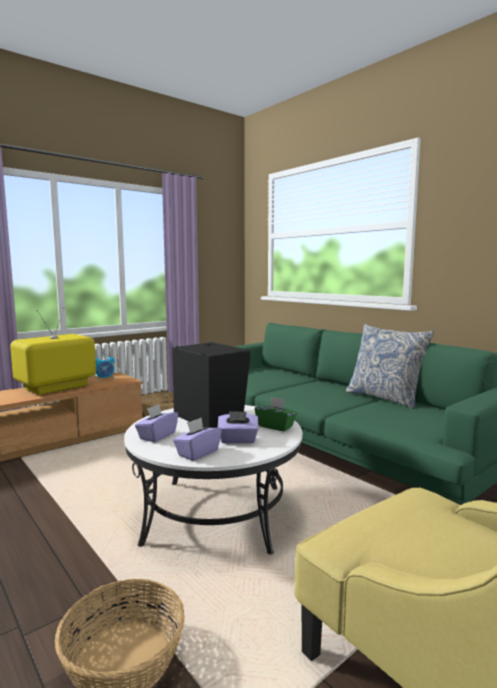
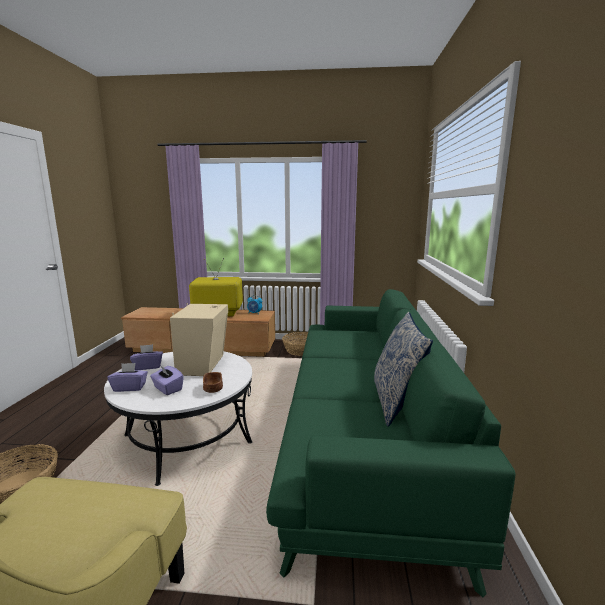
camera: 45 degrees right, 5 degrees up
(209, 417) = (204, 364): black speaker -> beige speaker
(275, 426) = (213, 389): green tissue box -> brown bowl

